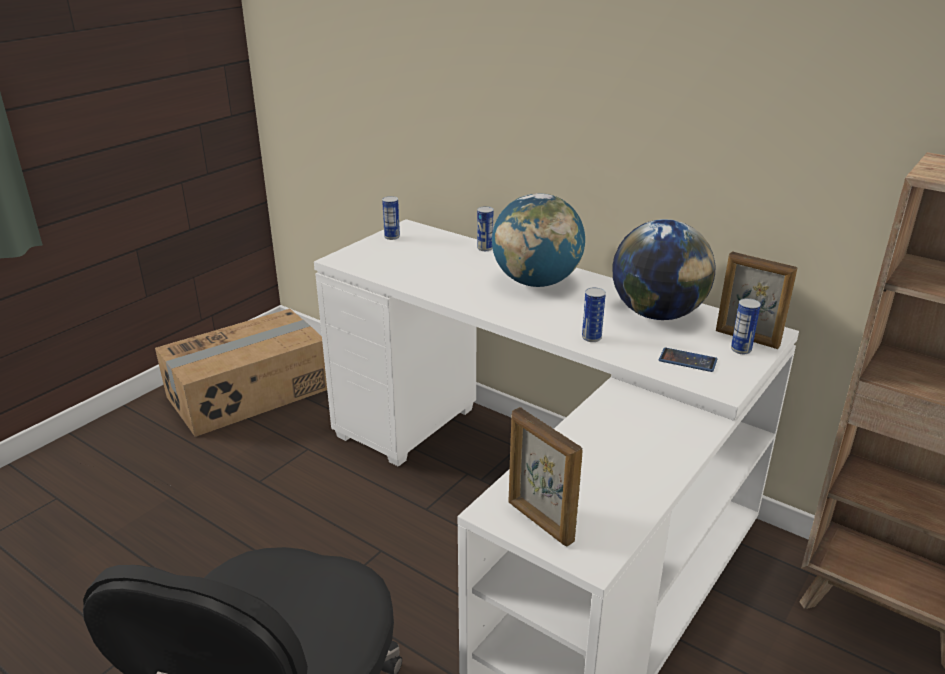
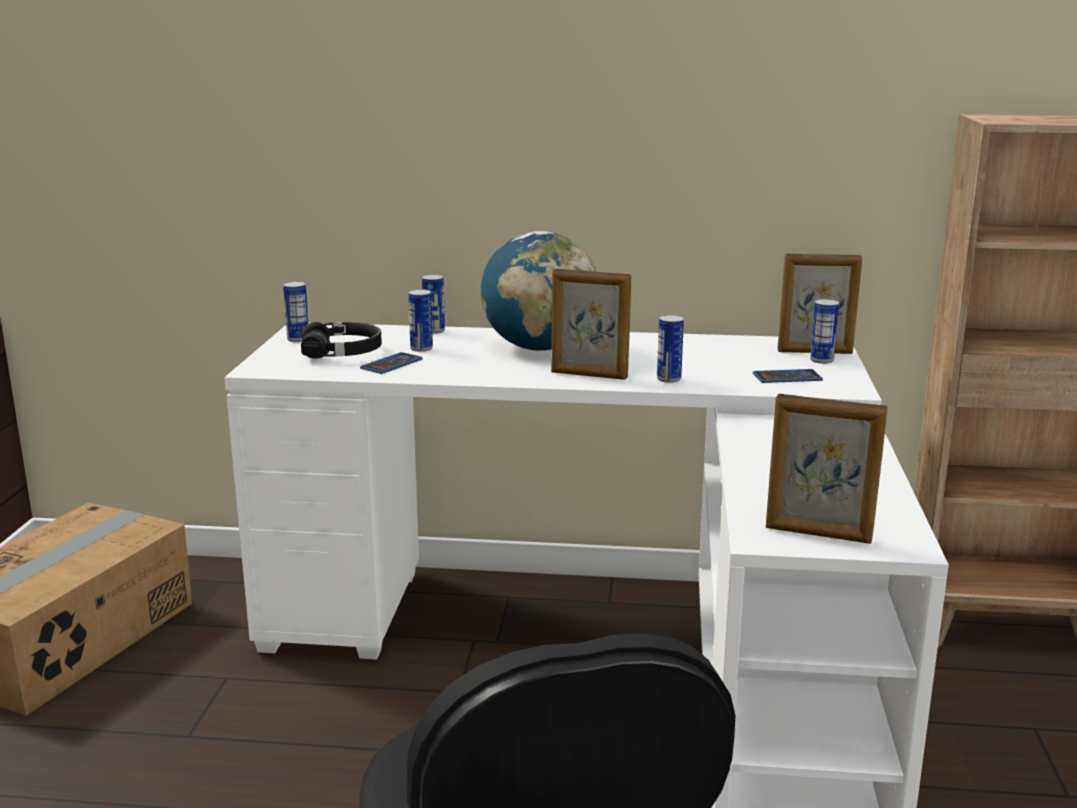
camera: 30 degrees left, 10 degrees down
(404, 255) = (342, 352): none -> black headphones
(421, 274) = (391, 364): none -> phone
(457, 264) = (421, 348): none -> can
(538, 318) = (589, 375): none -> picture frame
(657, 314) = (704, 350): globe -> none

